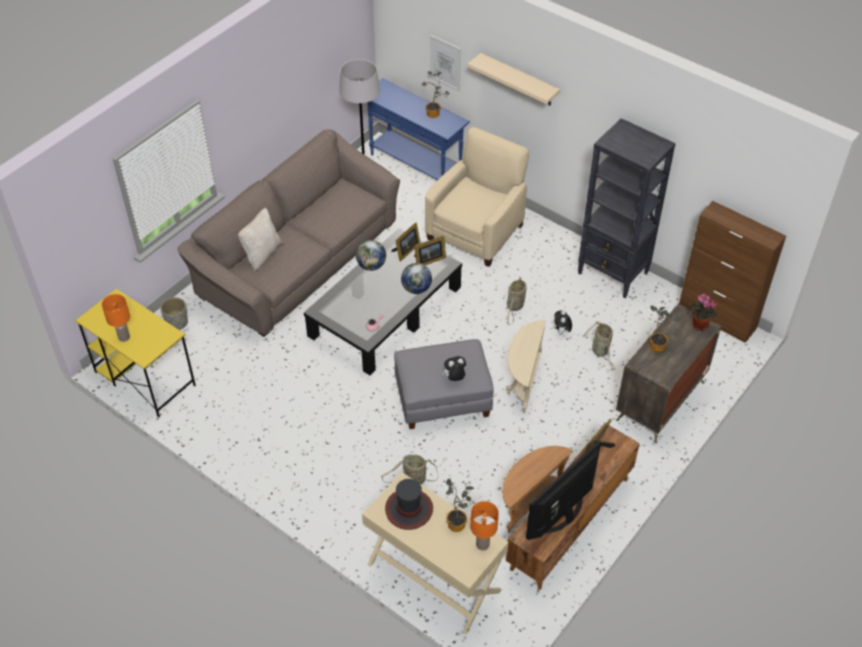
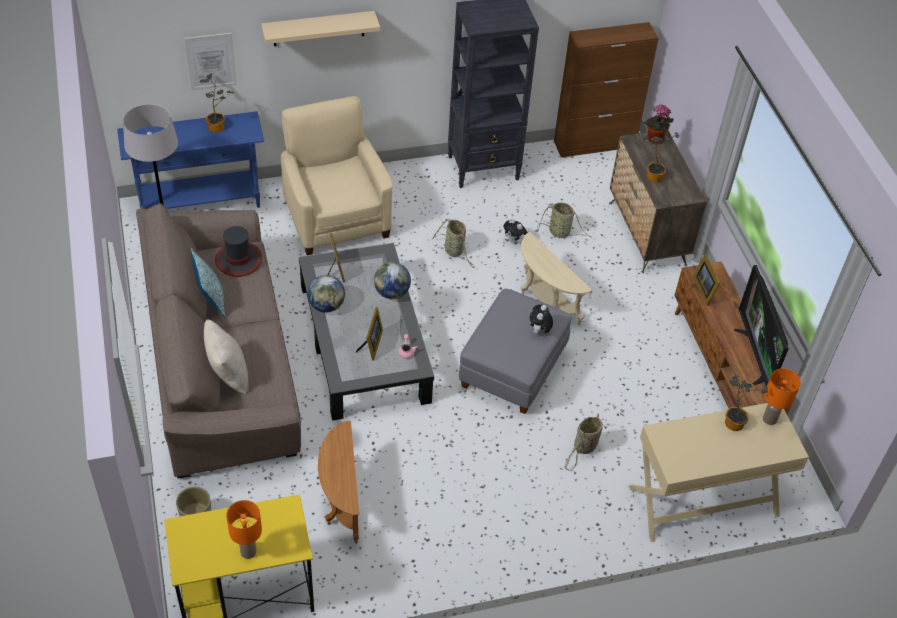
camera: 55 degrees left, 0 degrees up
(312, 210) = (211, 299): none -> pillow
(409, 509) = (691, 446): hat -> hat (238, 260)
(428, 260) = (365, 262): picture frame -> picture frame (372, 345)
(529, 501) = (676, 383): brown side table -> brown side table (341, 502)

